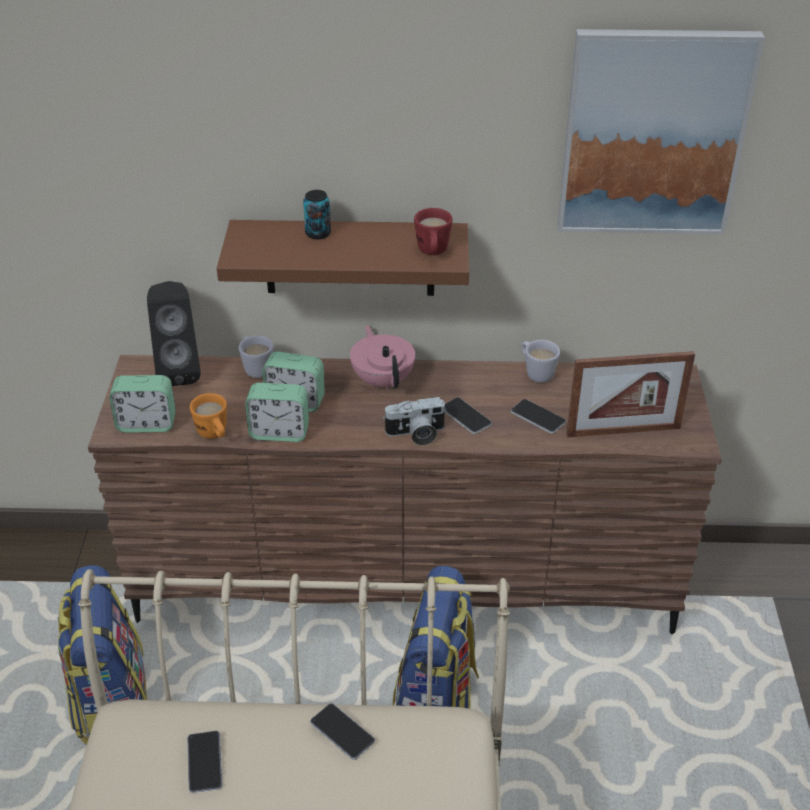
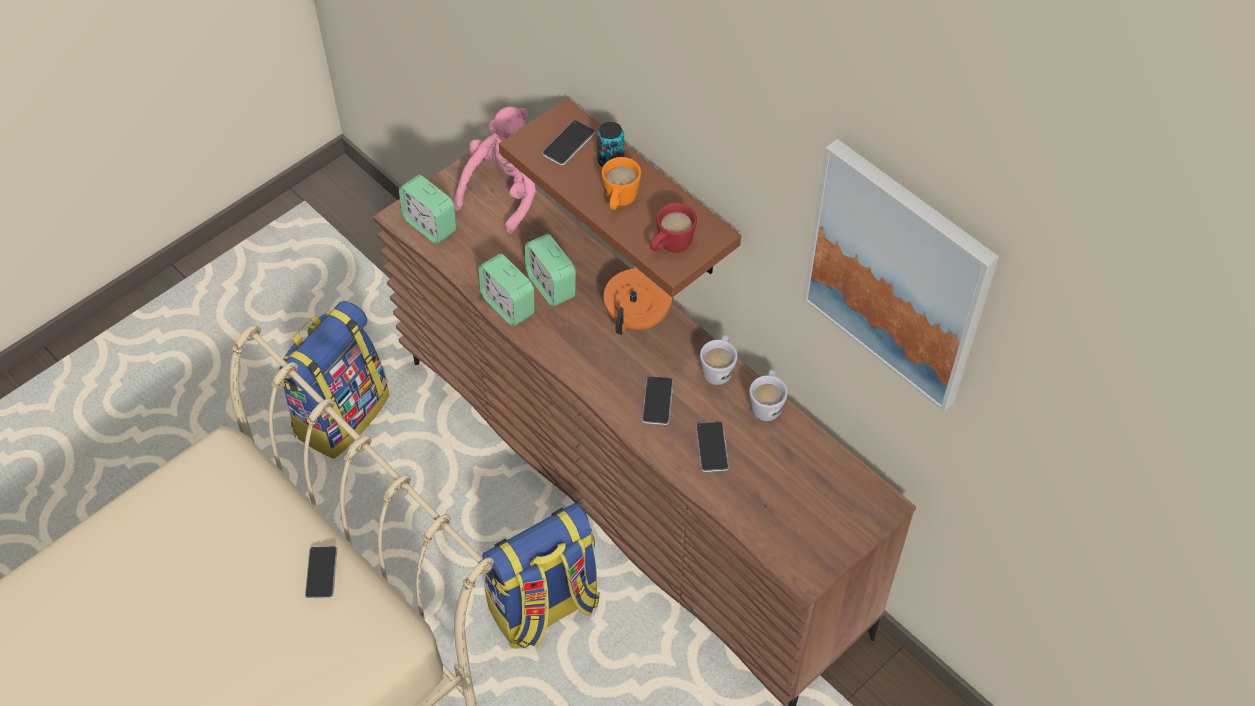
camera: 45 degrees right, 15 degrees up
(179, 370) = (504, 191): black speaker -> pink plush toy
(205, 762) = (225, 519): phone -> phone (568, 144)
(214, 435) = (463, 272): orange mug -> orange mug (619, 202)
(256, 368) = (560, 230): white mug -> white mug (718, 369)
(383, 380) = (638, 316): pink teapot -> orange teapot
(416, 434) = (601, 387): camera -> none
(623, 431) = (762, 516): picture frame -> none

